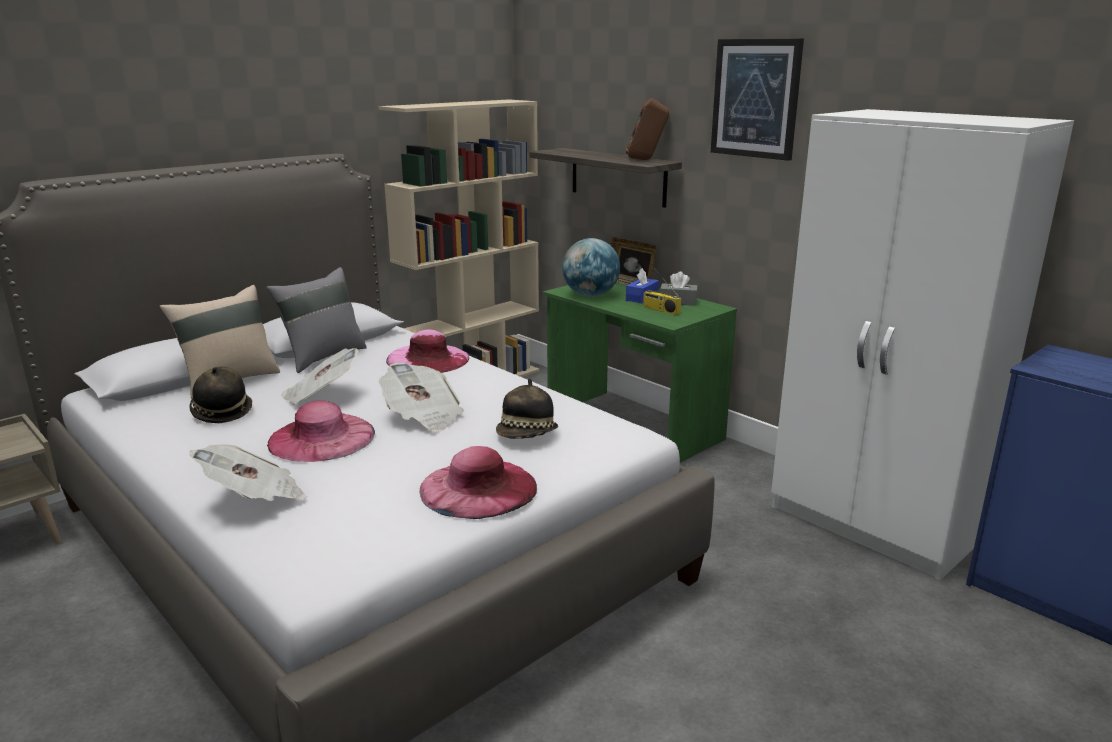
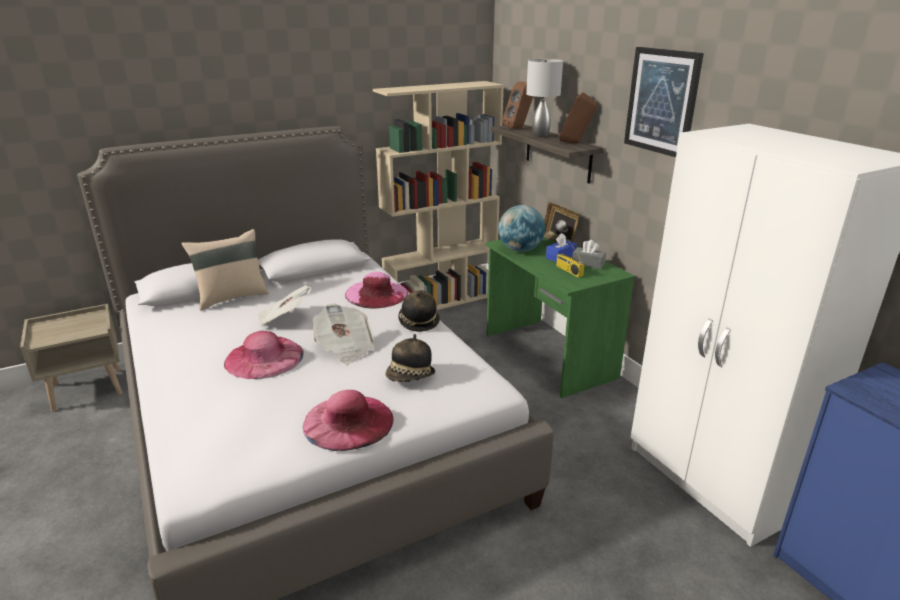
camera: 15 degrees right, 5 degrees up
(222, 412) = (213, 325): hat -> hat (418, 322)
(255, 498) = (193, 405): newspaper -> none
(323, 357) = (304, 283): grey pillow -> none
(564, 151) = (518, 128): none -> brown speaker
(599, 155) = (541, 135): none -> grey table lamp

